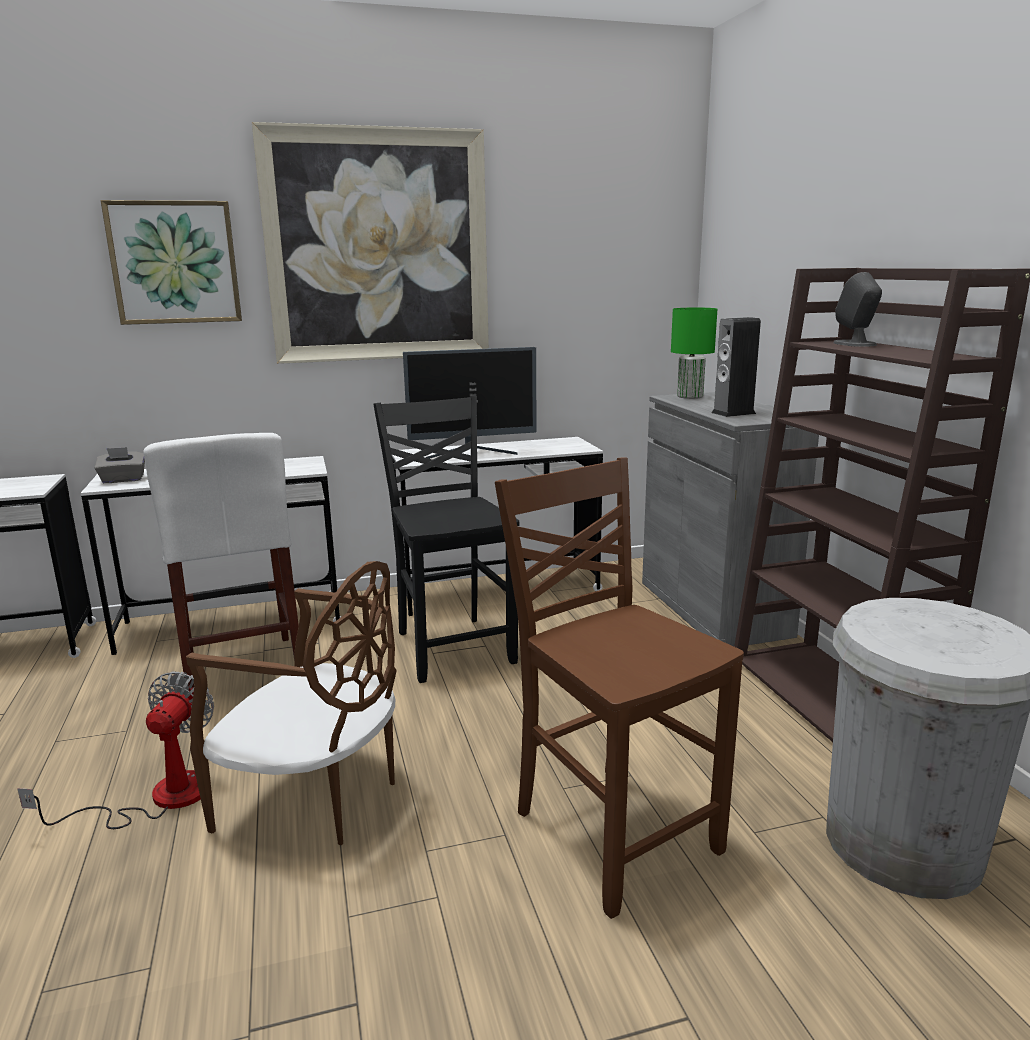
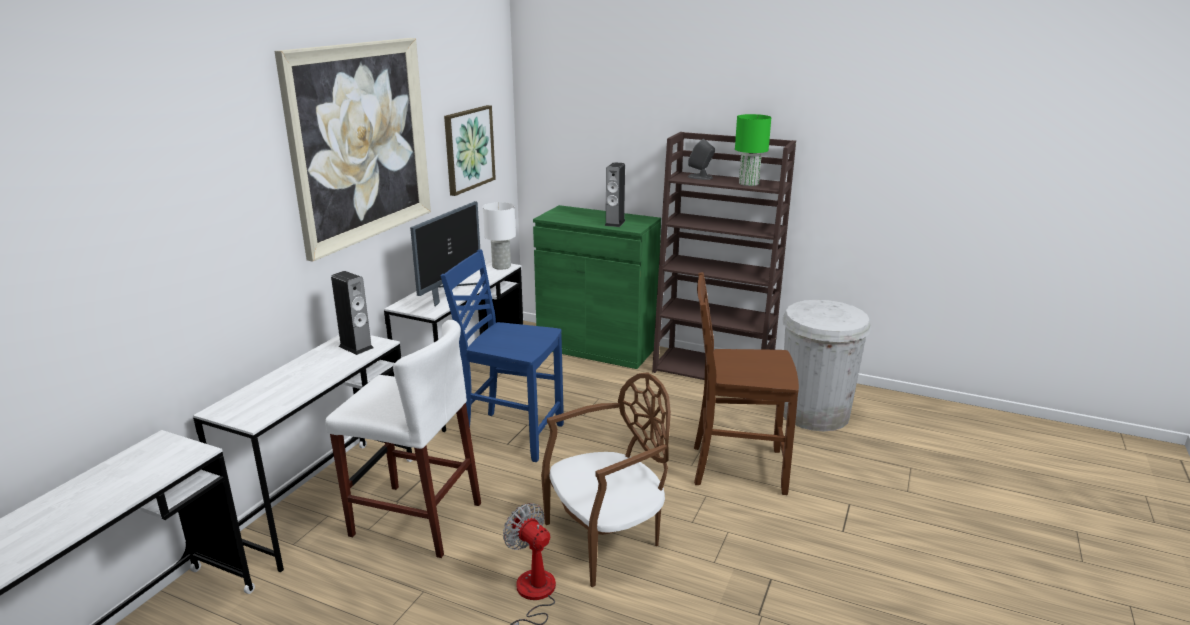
camera: 50 degrees left, 5 degrees up
(123, 480) = (249, 409): grey tissue box -> none
(175, 263) = (228, 190): picture -> picture (468, 149)
(290, 467) = (356, 347): none -> speaker
(453, 647) = (511, 434): black chair -> blue chair
(579, 447) = (501, 266): none -> white table lamp
(689, 396) = (556, 214): green table lamp -> green table lamp (749, 184)
(713, 608) = (597, 348): grey cabinet -> green cabinet

